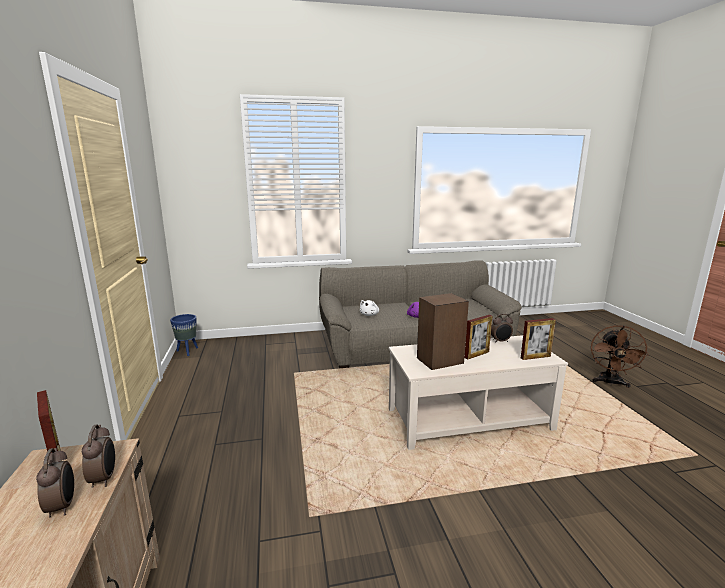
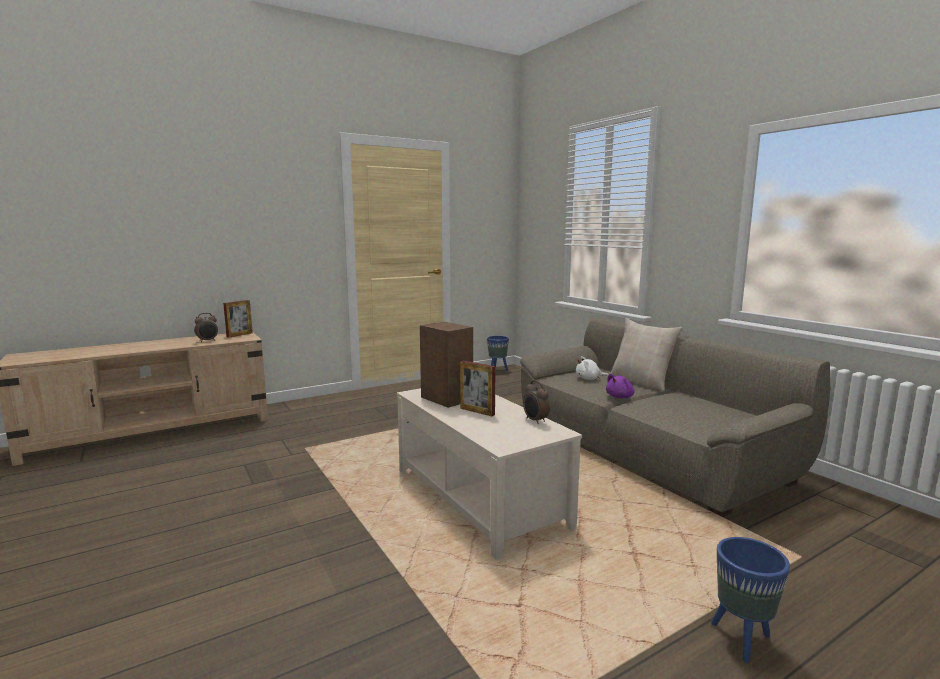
camera: 70 degrees right, 5 degrees down
(104, 478) = (226, 341): alarm clock -> none
(387, 304) = (641, 382): none -> beige pillow
(535, 357) = (499, 438): picture frame -> none
(610, 383) = (742, 640): brown fan -> blue planter

